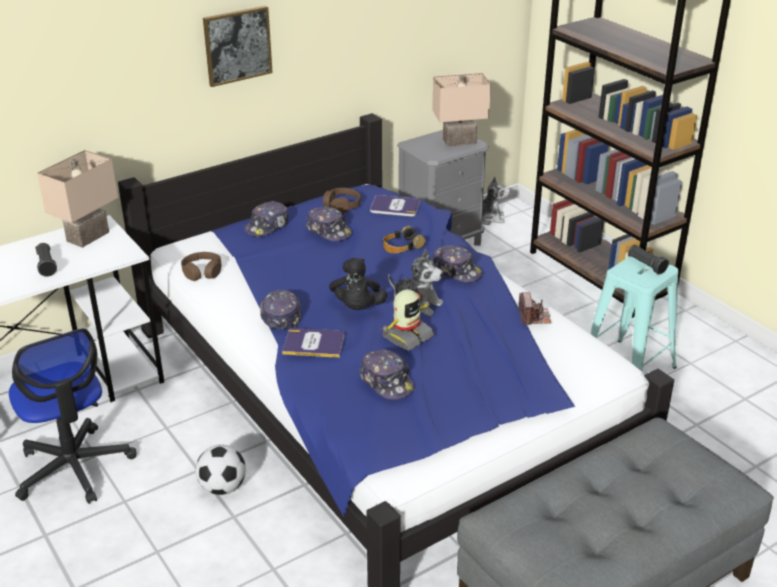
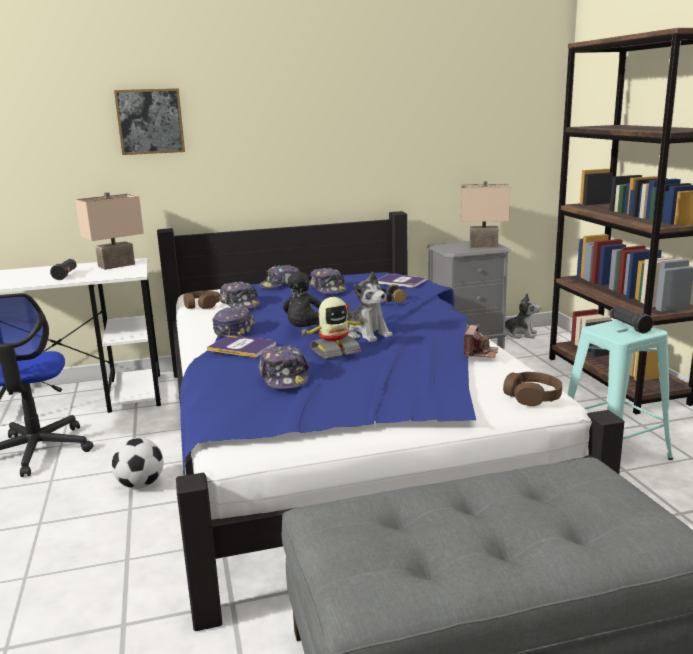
camera: 20 degrees right, 15 degrees down
(237, 45) = (273, 128): picture -> picture (150, 121)
(342, 205) = (354, 278): brown headphones -> brown headphones (532, 396)
(456, 271) = (422, 317): cap -> cap (240, 304)

